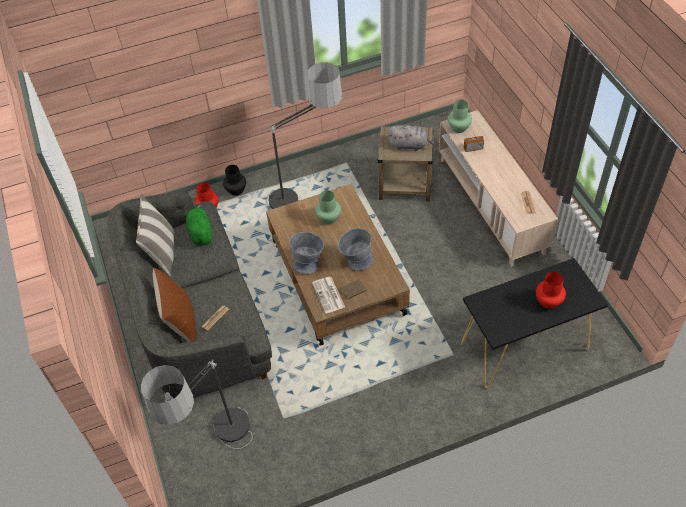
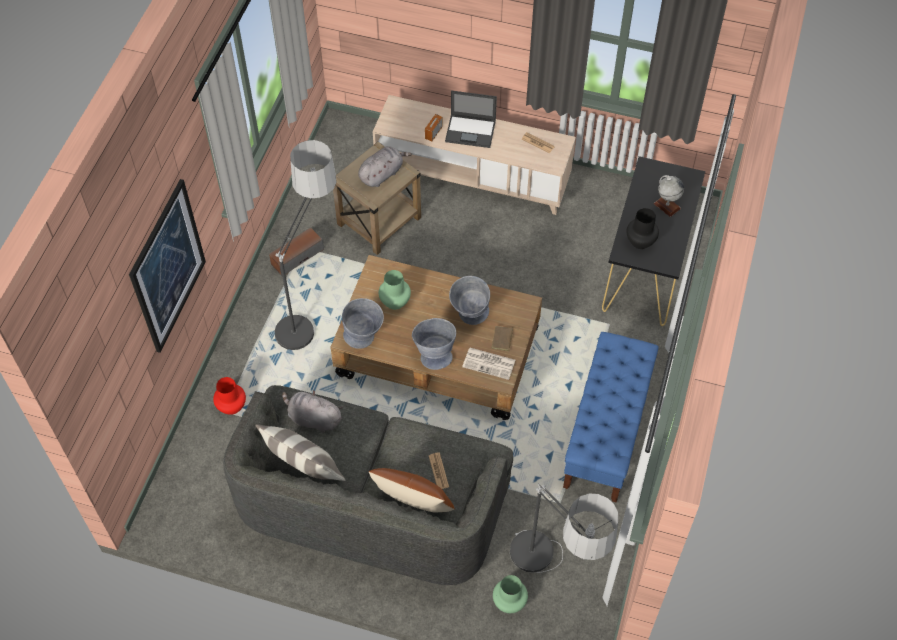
camera: 55 degrees left, 5 degrees up
(191, 76) = (167, 267): none -> picture
(200, 233) = (313, 419): green plush toy -> grey plush toy
(236, 190) = (234, 365): black vase -> black vase (640, 241)
(288, 222) = (364, 337): none -> grey bowl
(338, 166) = (297, 257): none -> speaker
(363, 410) = (606, 432): none -> blue bench
(459, 128) = (397, 124): green vase -> green vase (510, 602)
(496, 164) = (471, 131): none -> laptop
(548, 301) = (667, 206): red vase -> globe

